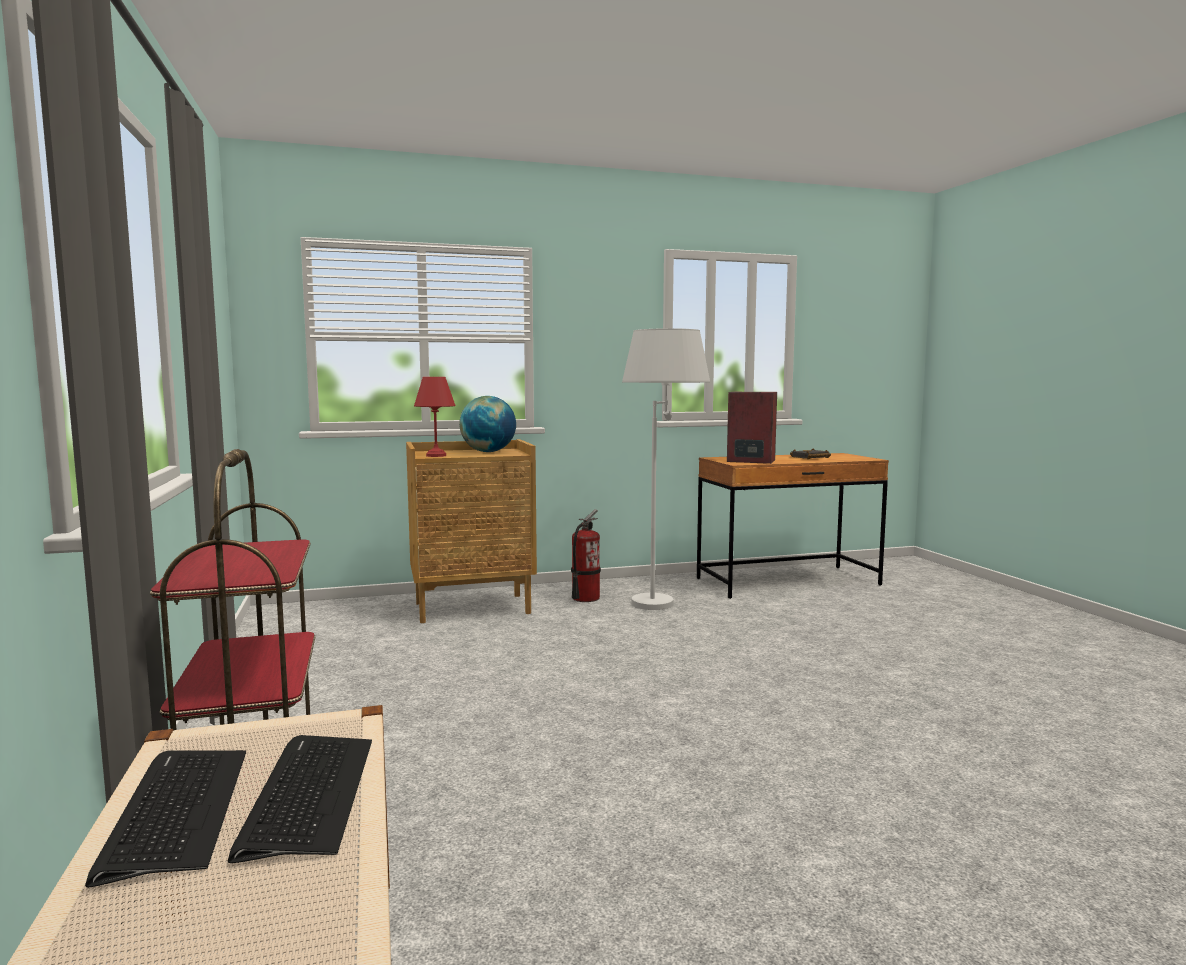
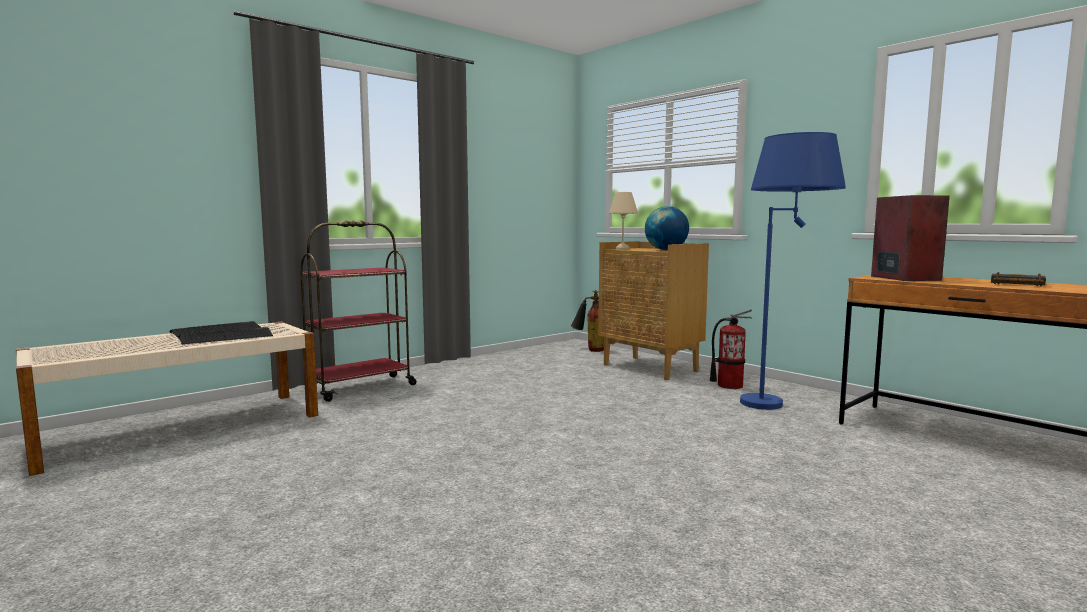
camera: 65 degrees right, 0 degrees up
(333, 612) = (590, 349): none -> fire extinguisher
(437, 455) = (623, 249): red table lamp -> beige table lamp
(662, 598) = (784, 404): white floor lamp -> blue floor lamp

